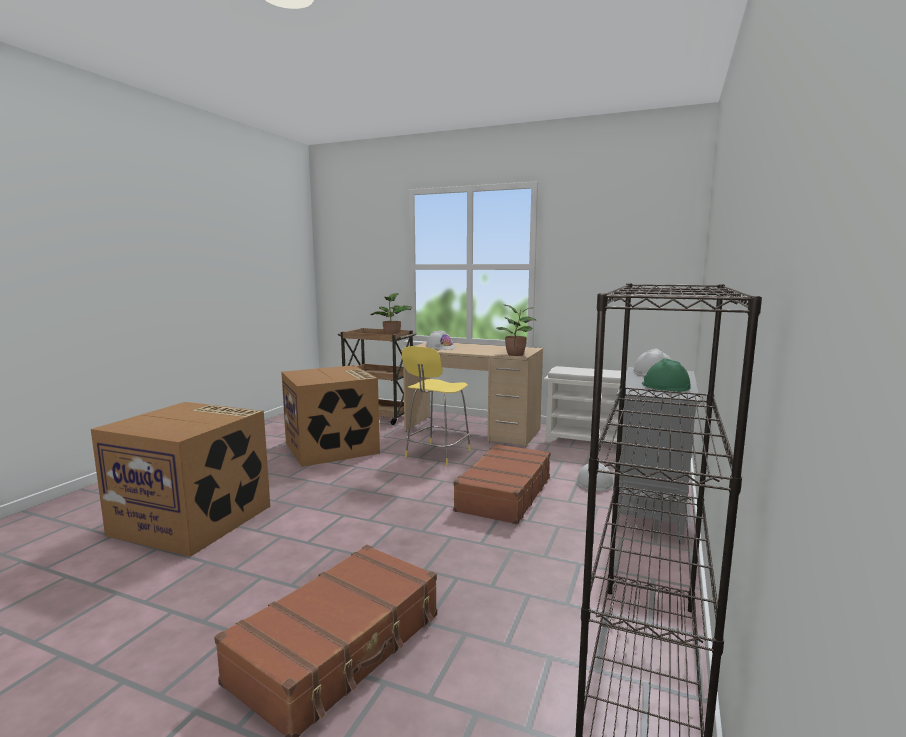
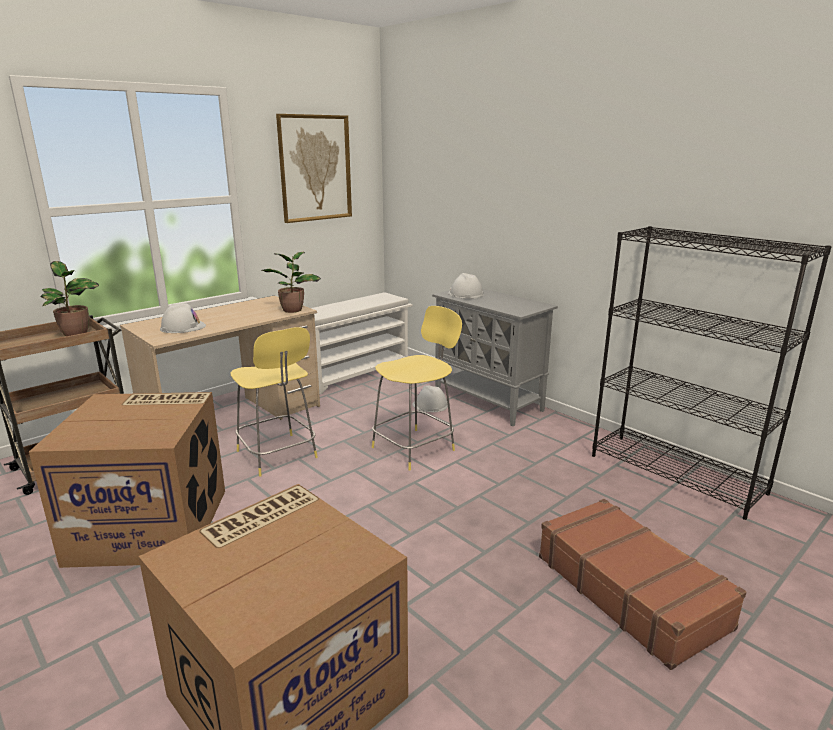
camera: 65 degrees left, 10 degrees up
(503, 494) = (415, 448): brown suitcase -> yellow stool
(615, 244) = (315, 168): none -> picture
(665, 386) = (511, 302): green hard hat -> none

